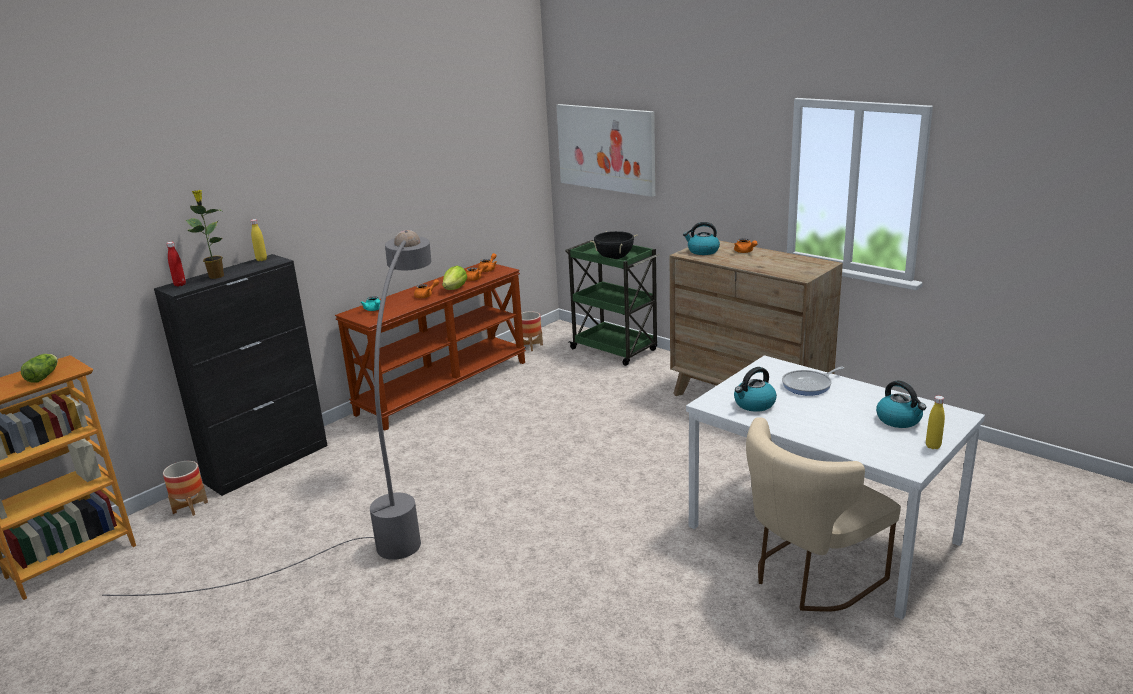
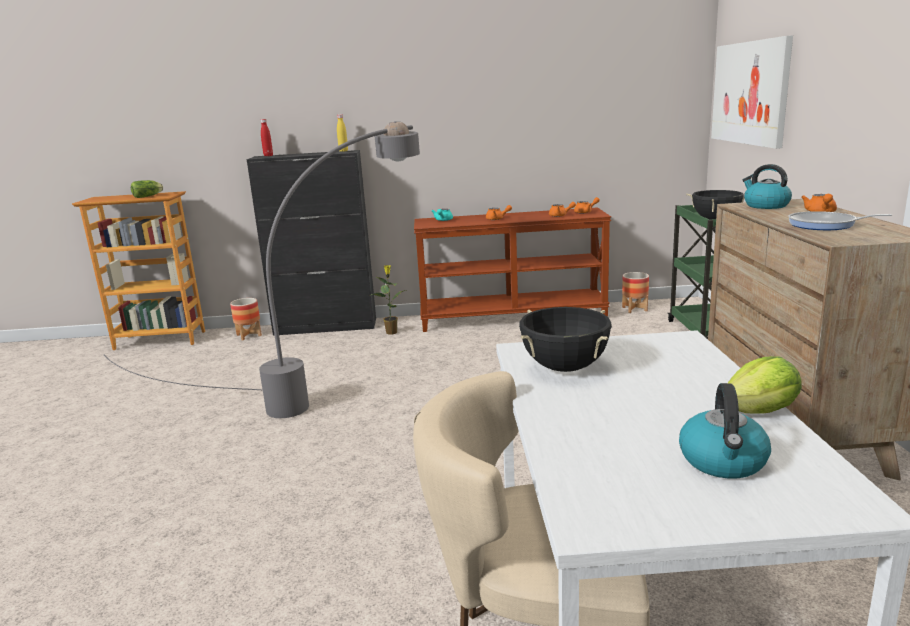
camera: 45 degrees right, 5 degrees down
(216, 276) = (296, 154): potted plant -> potted plant (392, 332)
(455, 288) = (528, 219): lettuce -> lettuce (760, 411)
(754, 404) = (565, 368): kettle -> black cooking pot
(809, 385) = (681, 374): frying pan -> frying pan (825, 225)
(933, 446) = (698, 520): yellow bottle -> none

